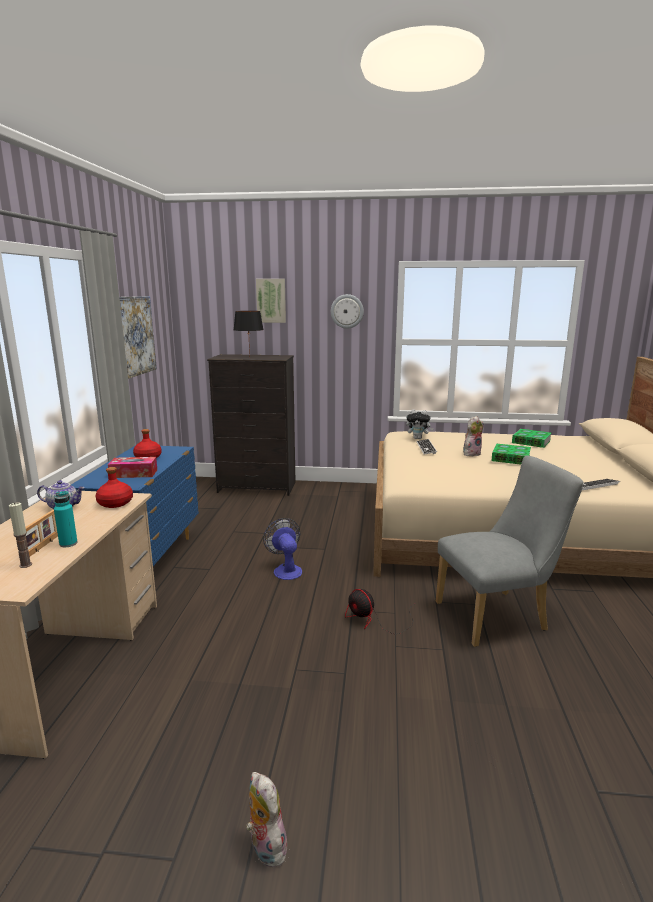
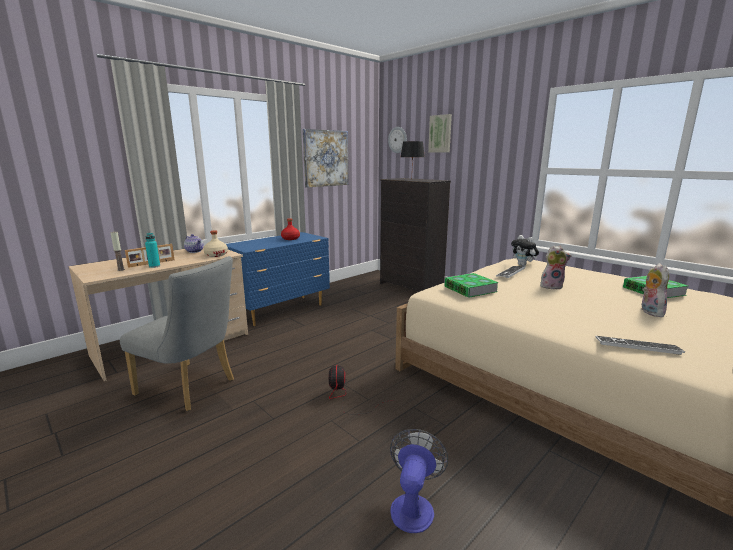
camera: 40 degrees right, 0 degrees up
(115, 503) = (216, 255): red bottle -> beige bottle
(133, 474) = (263, 244): tissue box -> none
(265, 847) = (90, 479): plush toy -> plush toy (649, 312)
(286, 569) = (345, 342): fan -> fan (413, 505)
(347, 311) = (498, 141): wall clock -> wall clock (398, 140)
(498, 616) = (448, 443): grey chair -> grey chair (191, 388)
(511, 458) = (585, 298): book -> book (470, 289)

